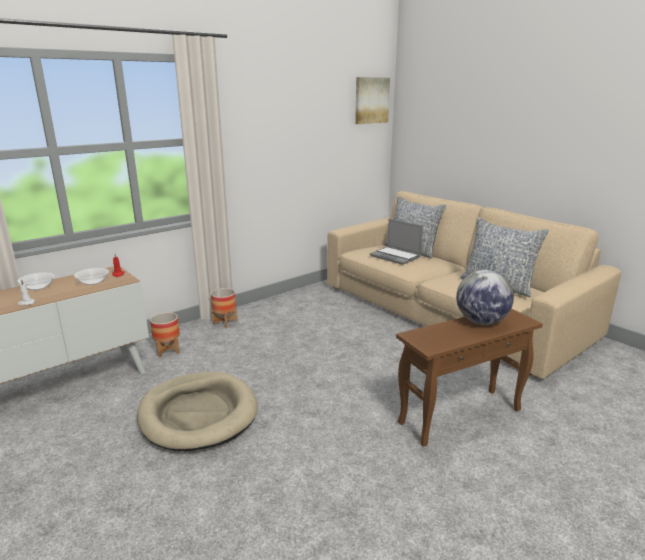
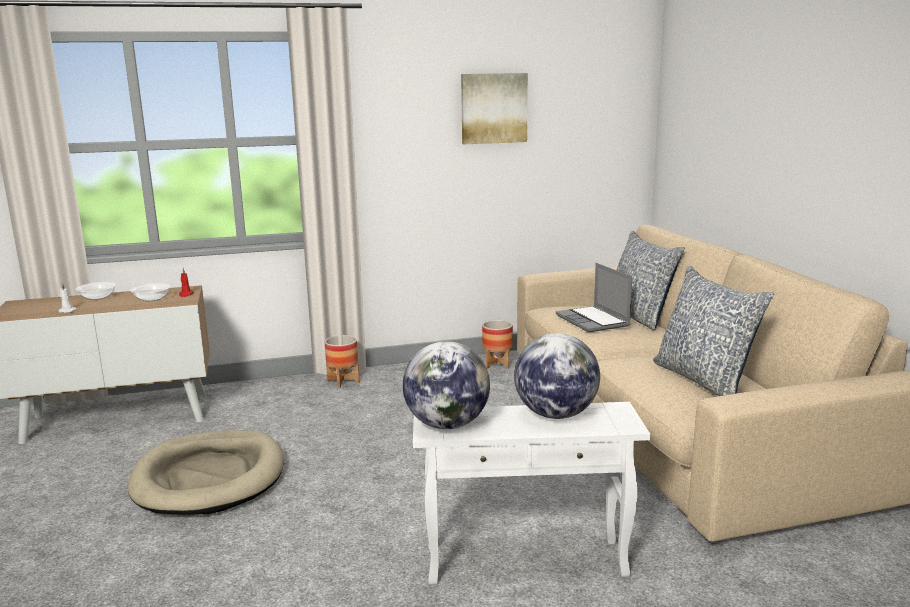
camera: 25 degrees right, 5 degrees down
(168, 350) = (248, 402): planter -> planter (497, 364)
(371, 100) = (612, 87): picture -> picture (493, 108)
(431, 340) = (447, 424): none -> globe
(460, 416) = (525, 562): brown side table -> white side table

